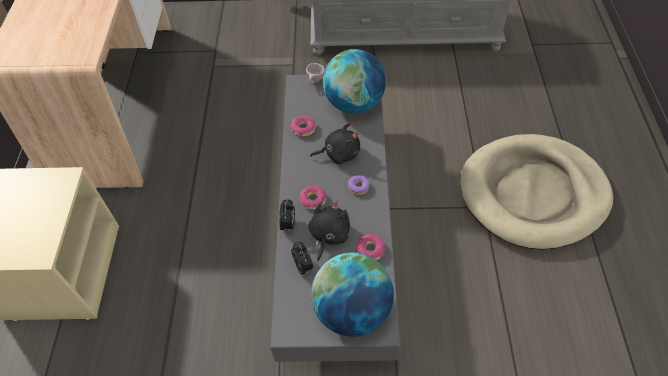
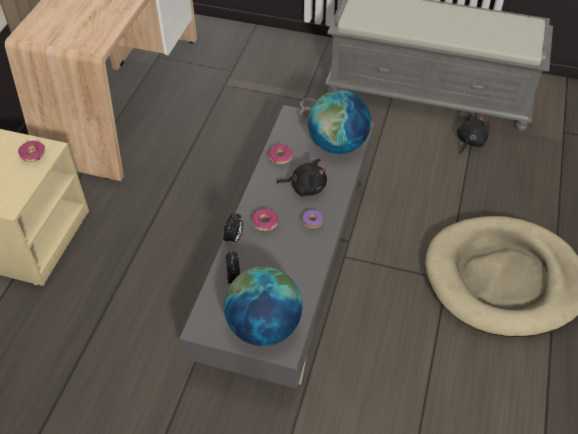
camera: 15 degrees right, 5 degrees down
(328, 235) = (267, 257): black plush toy -> black plush toy (470, 142)
(370, 250) = (301, 279): donut -> donut (33, 154)

